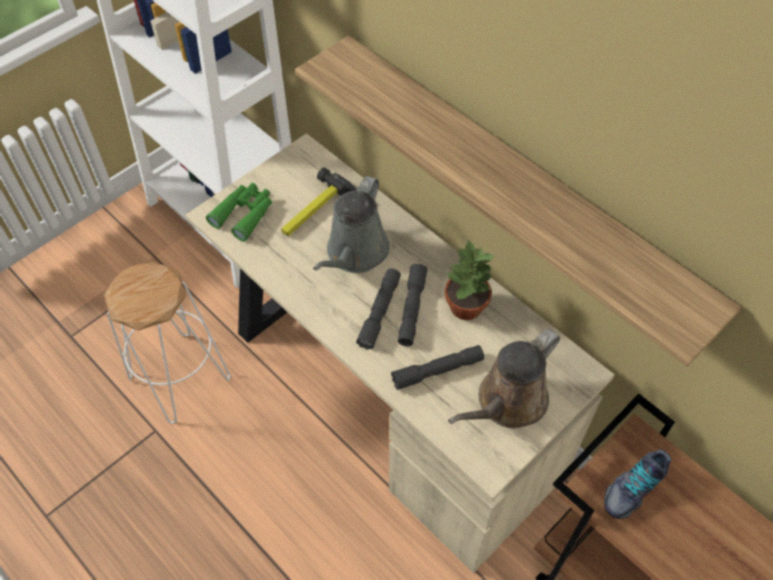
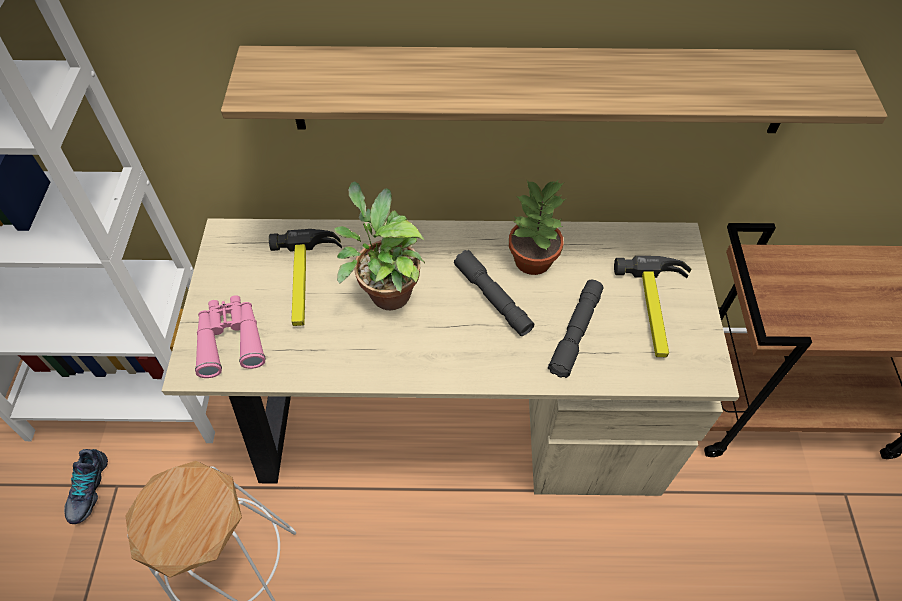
camera: 45 degrees left, 0 degrees up
(244, 214) = (230, 339): green binoculars -> pink binoculars
(355, 253) = (386, 291): grey watering can -> potted plant
(379, 312) = (469, 324): grey flashlight -> none
(507, 402) = (656, 310): brown watering can -> hammer
(633, 487) = (795, 299): shoe -> shoe (87, 489)

